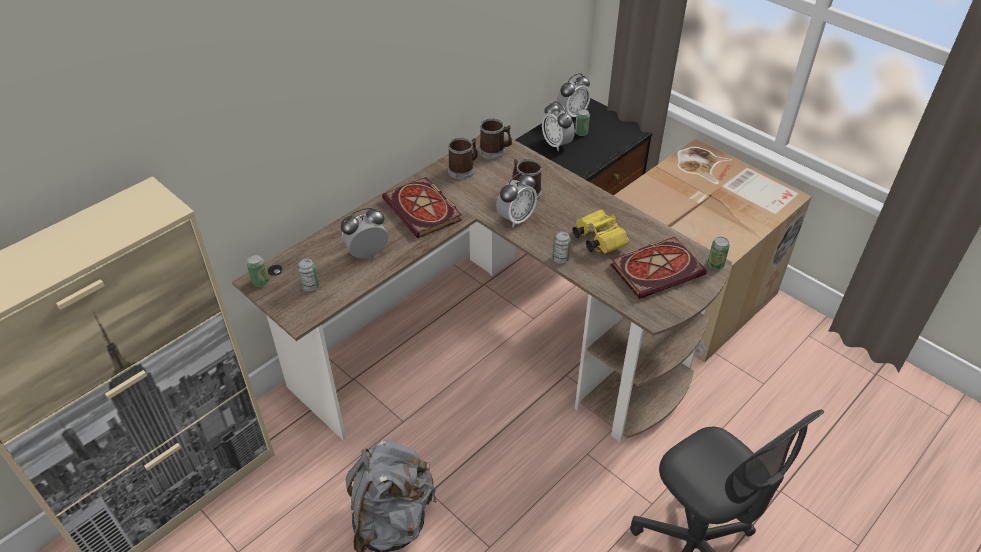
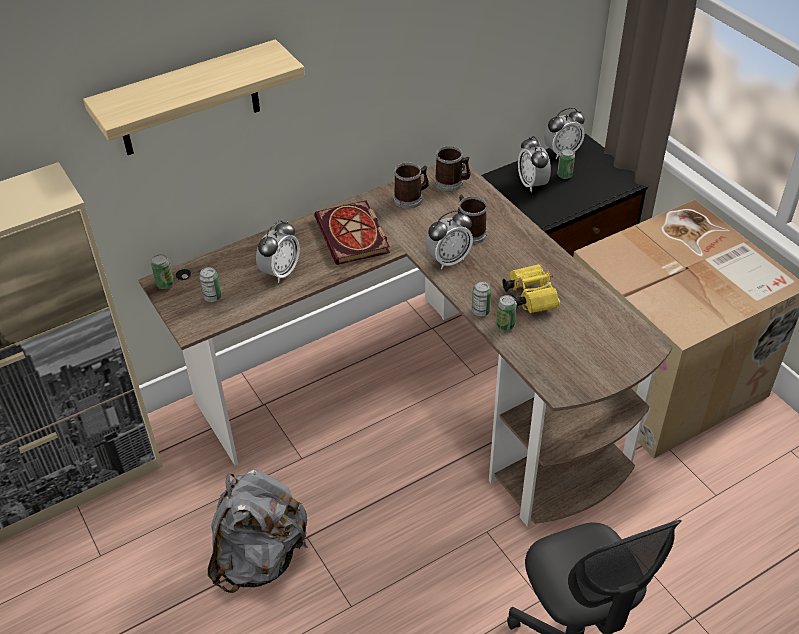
camera: 15 degrees right, 0 degrees up
(266, 101) = (188, 100): none -> shelf
(367, 253) = (280, 272): alarm clock -> alarm clock turned 135 degrees clockwise
(657, 268) = (584, 339): book -> none
(715, 264) = (652, 346): can -> can (505, 325)

